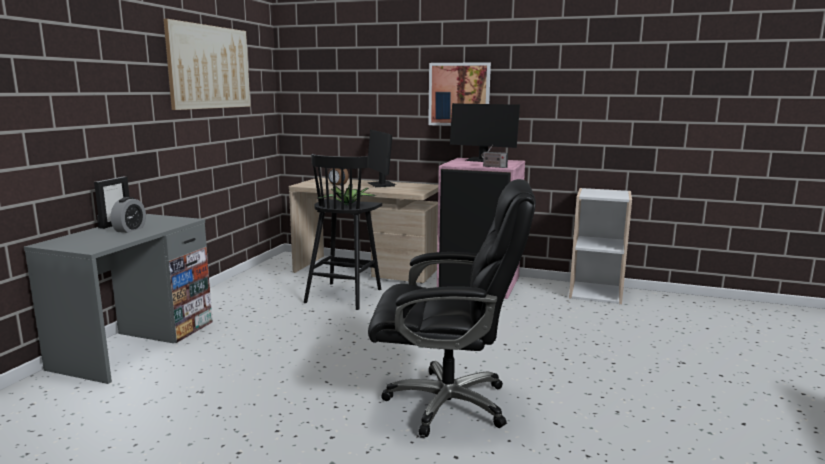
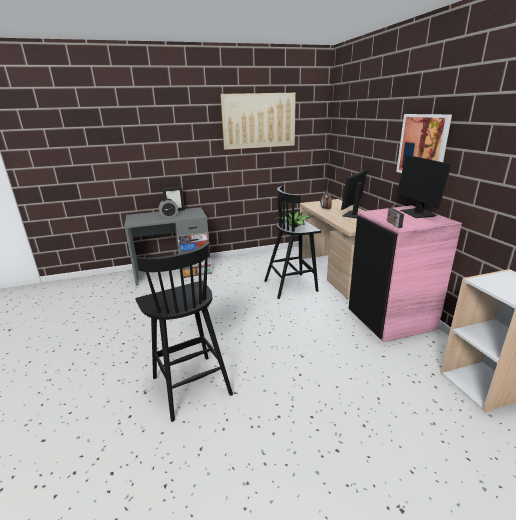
camera: 55 degrees right, 10 degrees up
(444, 402) = (190, 383): black office chair -> black stool

